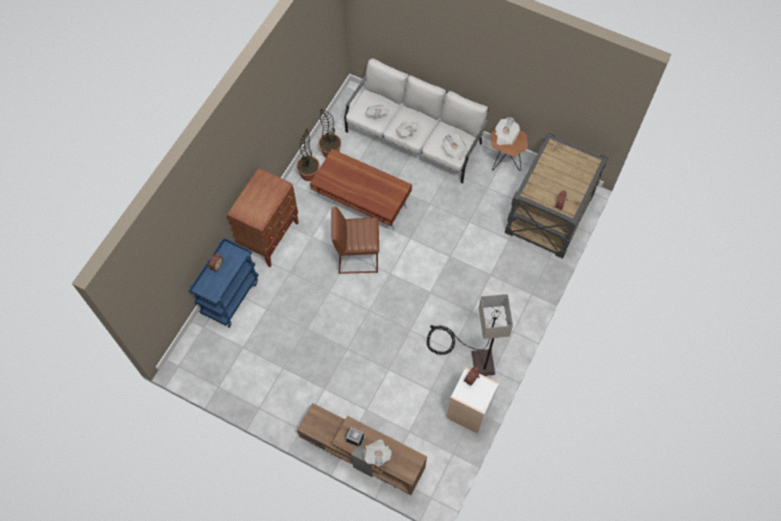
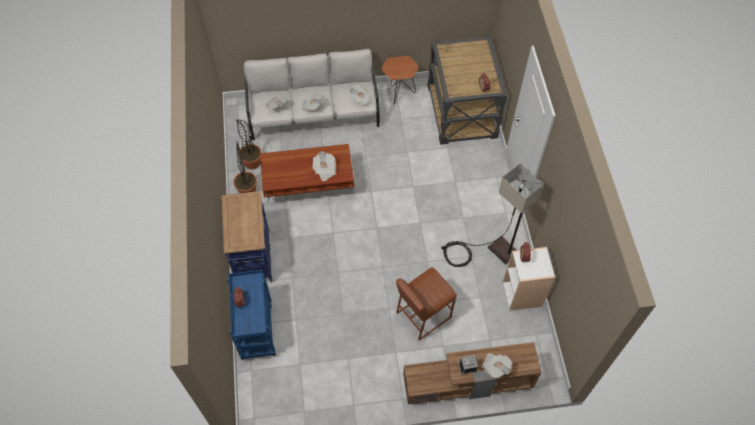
camera: 35 degrees left, 5 degrees down
(270, 237) = (253, 260): brown dresser -> blue cart
(357, 257) = (339, 231): brown stool -> brown stool (422, 315)
(505, 136) = (394, 66): newspaper -> newspaper (324, 170)

